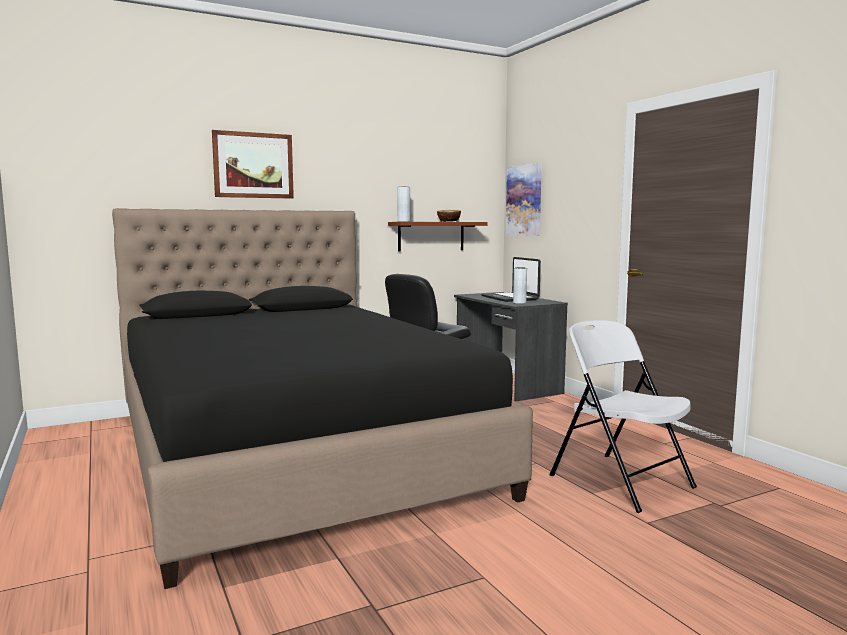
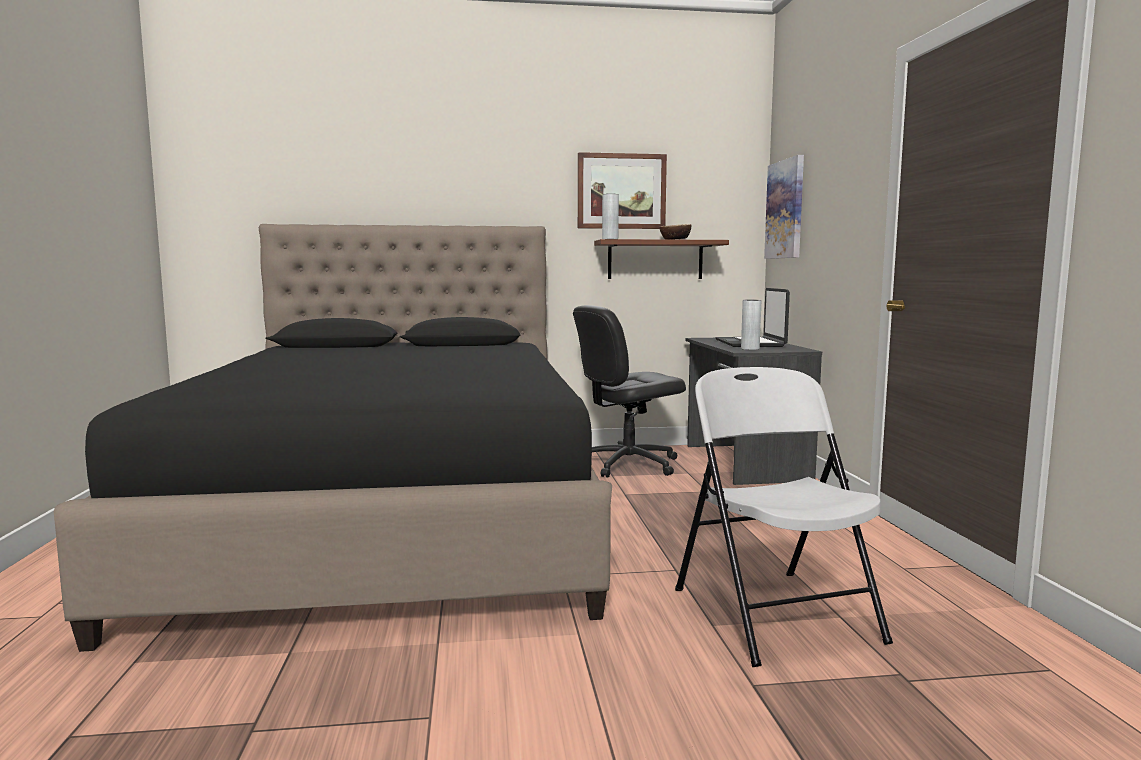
camera: 20 degrees right, 0 degrees up
(253, 165) = (422, 172): picture -> picture (621, 191)

